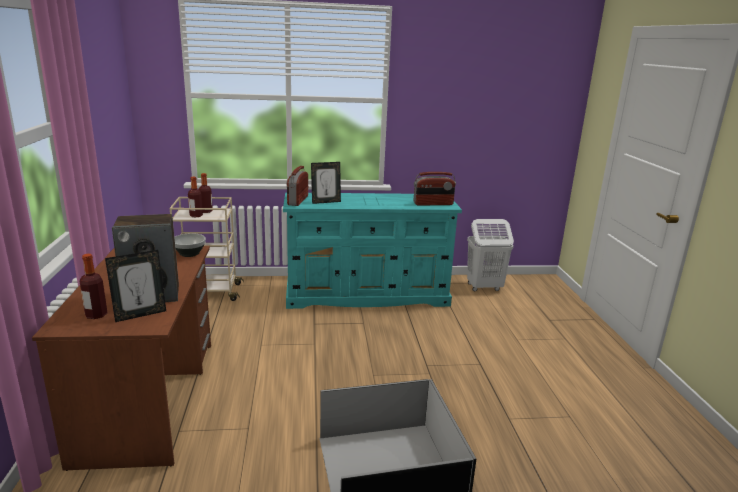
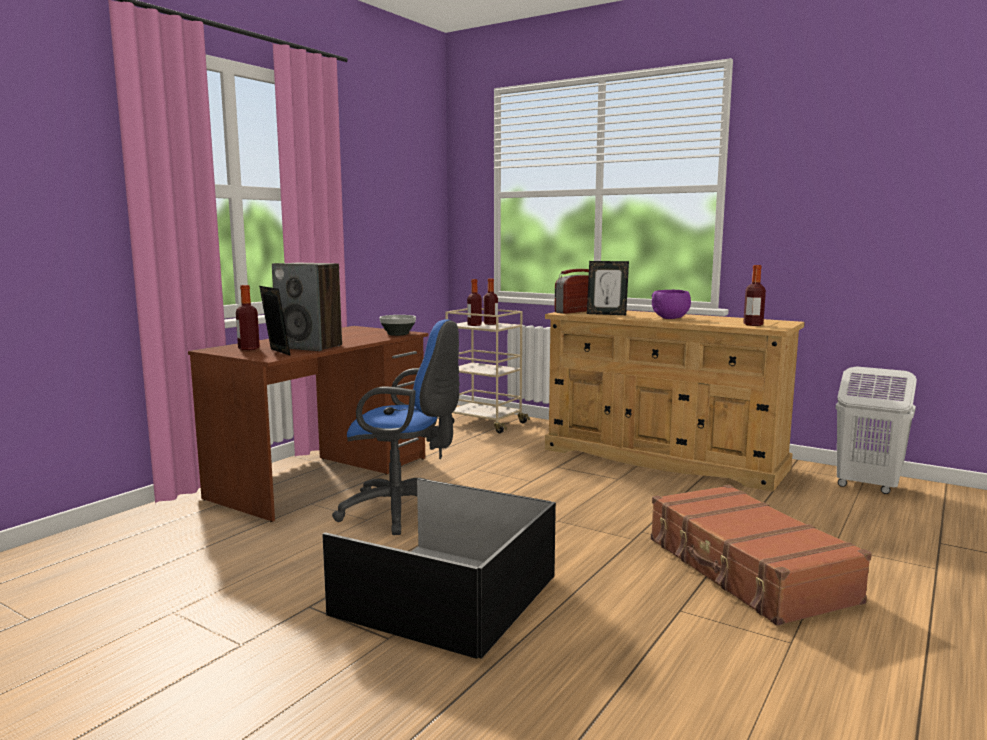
camera: 40 degrees right, 10 degrees down
(140, 314) = (276, 352): picture frame -> picture frame turned 135 degrees counterclockwise
(266, 408) = (404, 512): none -> blue office chair
(368, 295) = (664, 458): turquoise dresser -> beige dresser
(374, 202) = (671, 318): none -> purple bowl
(433, 204) = (753, 325): radio -> bottle
(503, 374) = (747, 570): none -> brown suitcase

